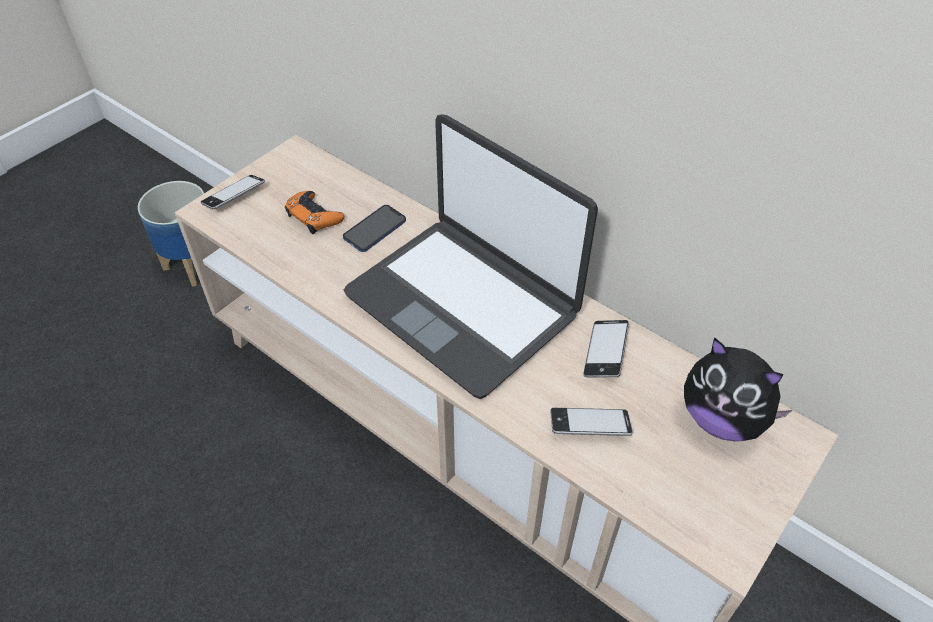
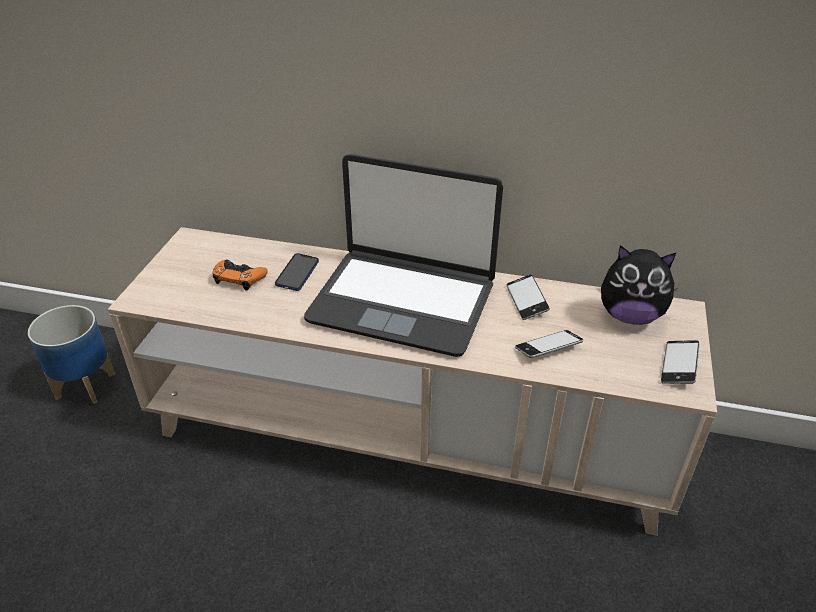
camera: 25 degrees left, 10 degrees down
(234, 196) = (156, 282): phone -> phone (679, 366)

